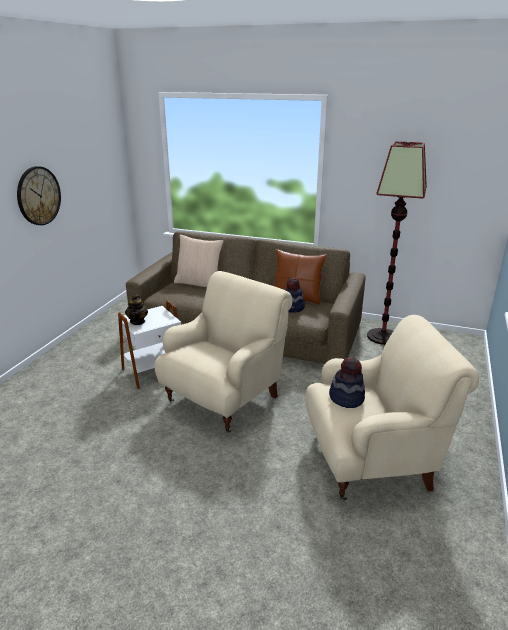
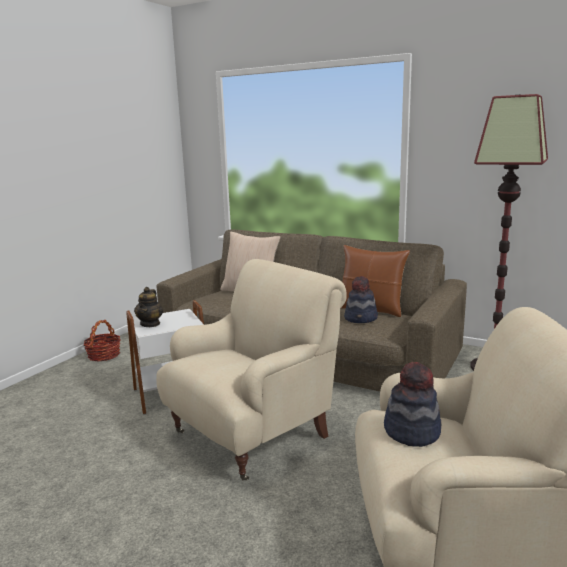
camera: 10 degrees right, 10 degrees down
(38, 196) = (58, 174): wall clock -> none
(84, 340) = (104, 355): none -> basket

